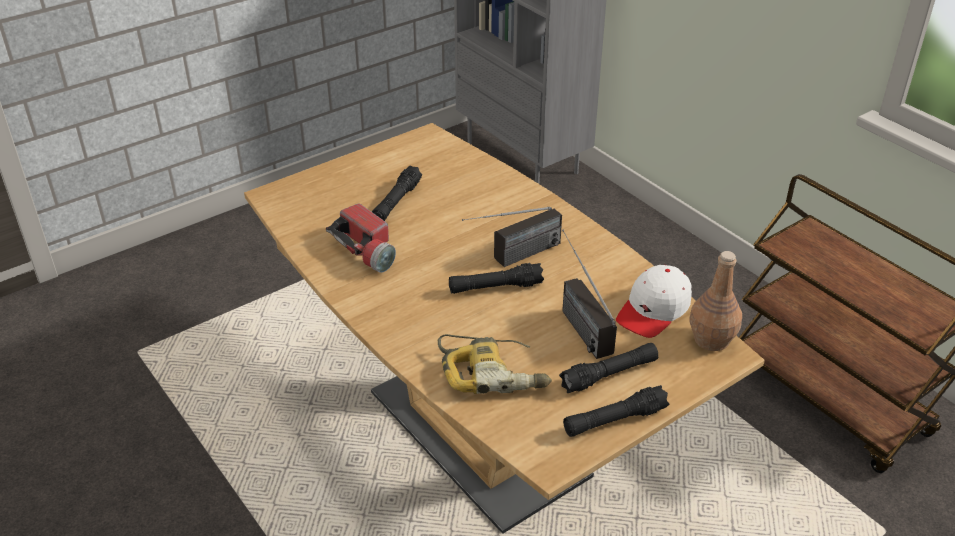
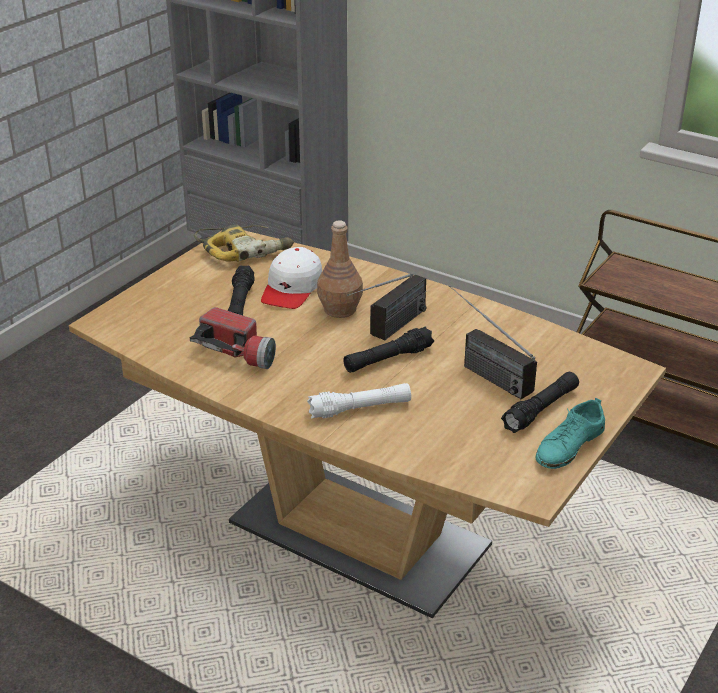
camera: 20 degrees left, 5 degrees down
(440, 332) = (360, 409): none -> white flashlight
(493, 372) = (433, 432): power drill -> power drill (245, 249)
(614, 420) = (569, 445): black flashlight -> turquoise shoe
(654, 310) = (546, 348): white cap -> white cap (292, 289)
(711, 340) = (611, 361): brown bottle -> brown bottle (340, 310)

